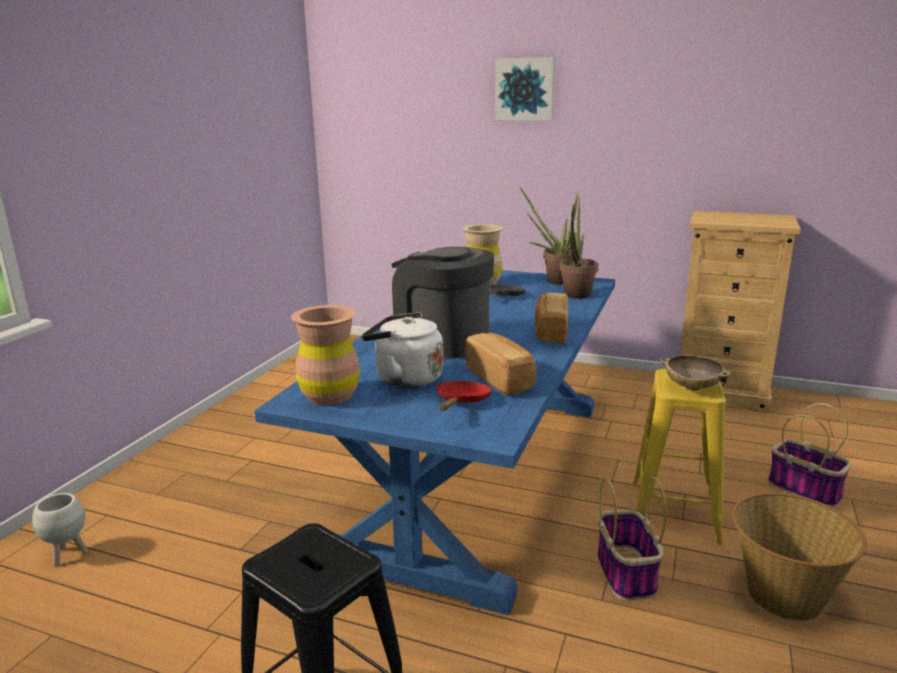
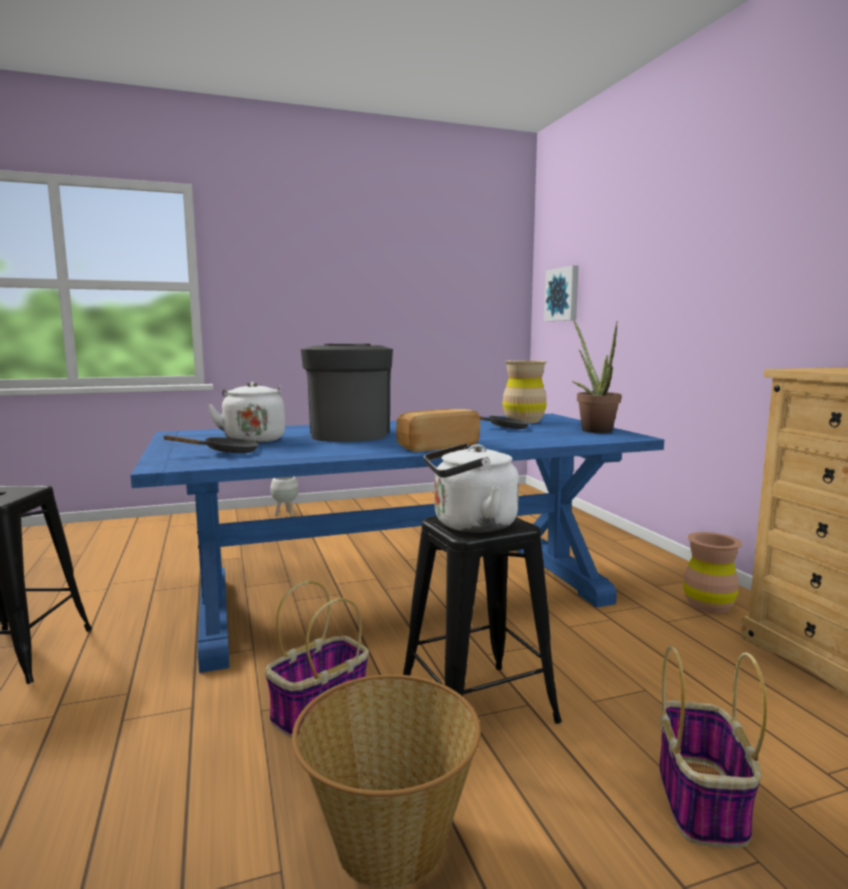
camera: 50 degrees right, 10 degrees down
(67, 555) = (155, 531): white planter -> white planter (285, 514)
(330, 395) = (197, 435): brown vase -> brown vase (708, 605)
(462, 401) = (225, 453): red frying pan -> black frying pan
(500, 379) = (290, 452): bread -> none
(525, 89) = (671, 226): picture -> picture (563, 294)
(576, 296) = (563, 438): potted plant -> none
(674, 511) = (477, 707): yellow stool -> black stool
(692, 387) = (469, 525): beige bowl -> white kettle

